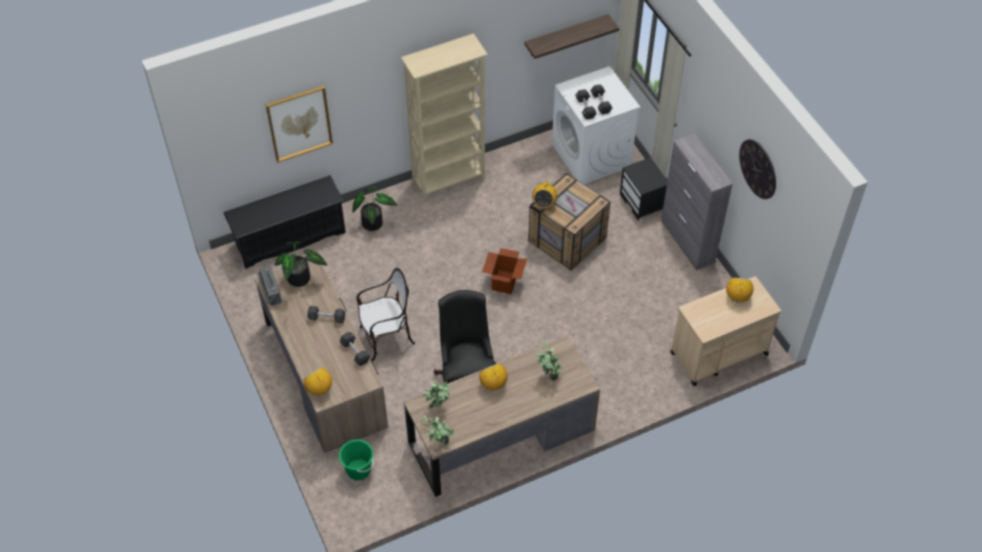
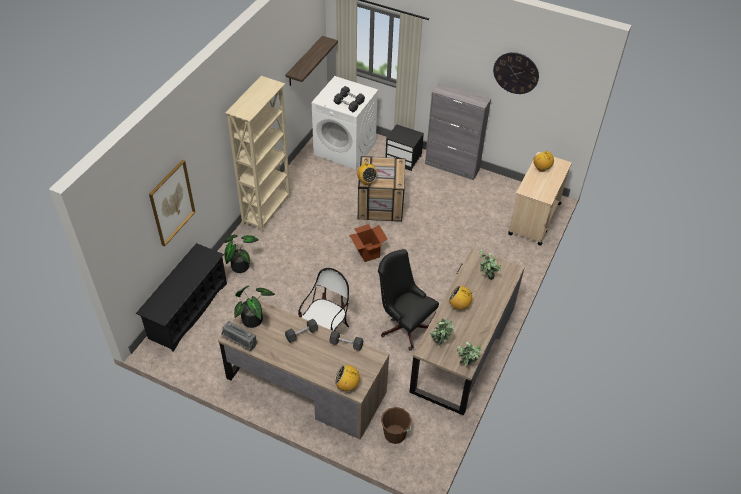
camera: 40 degrees left, 5 degrees down
(358, 470) = (395, 434): green bucket -> brown bucket

